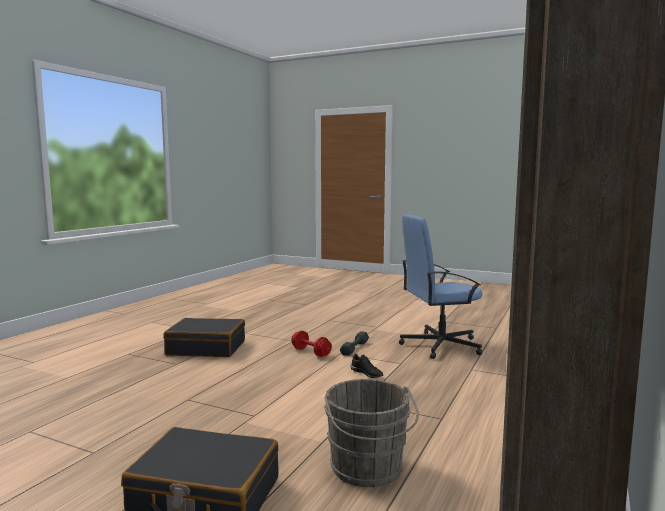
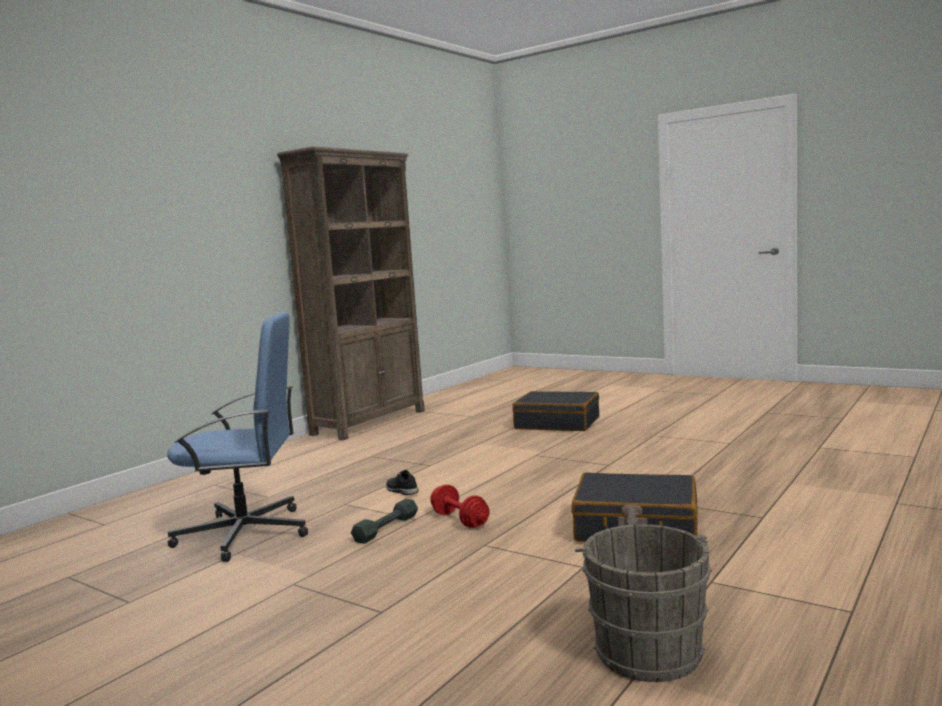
camera: 170 degrees left, 0 degrees up
(368, 470) = (454, 433): grey bucket -> grey bucket (646, 649)

